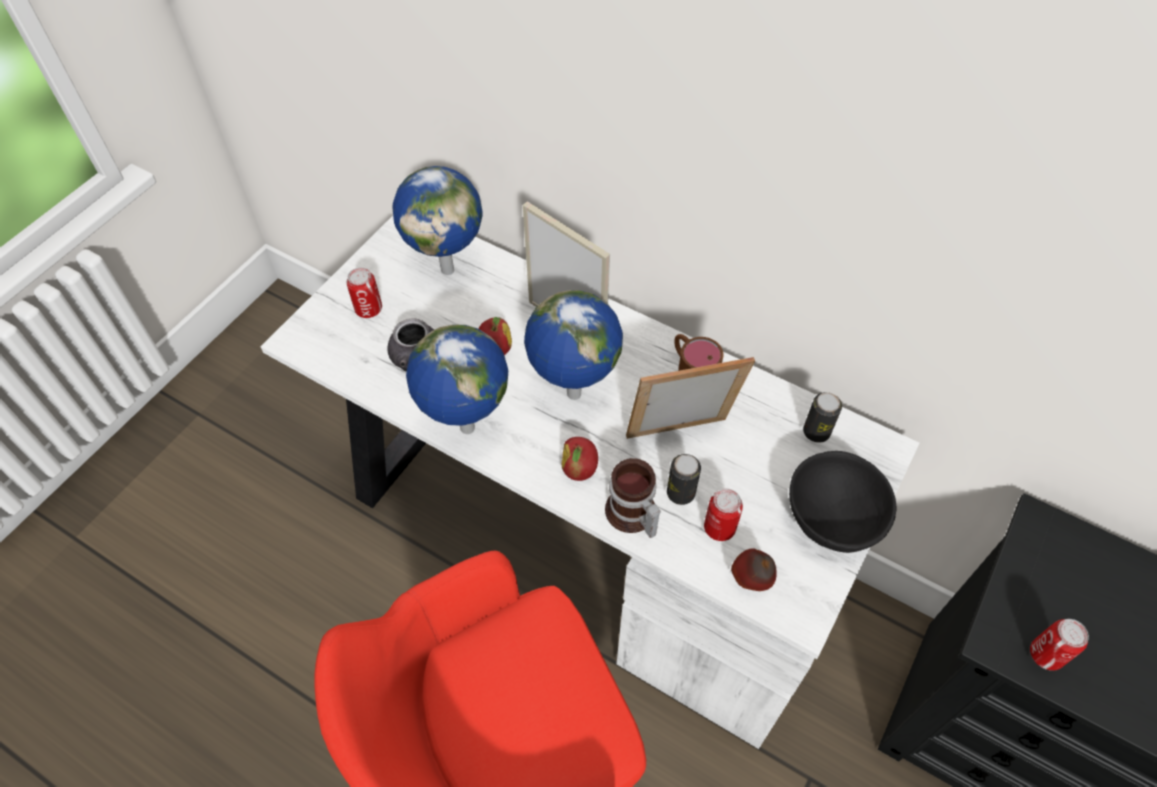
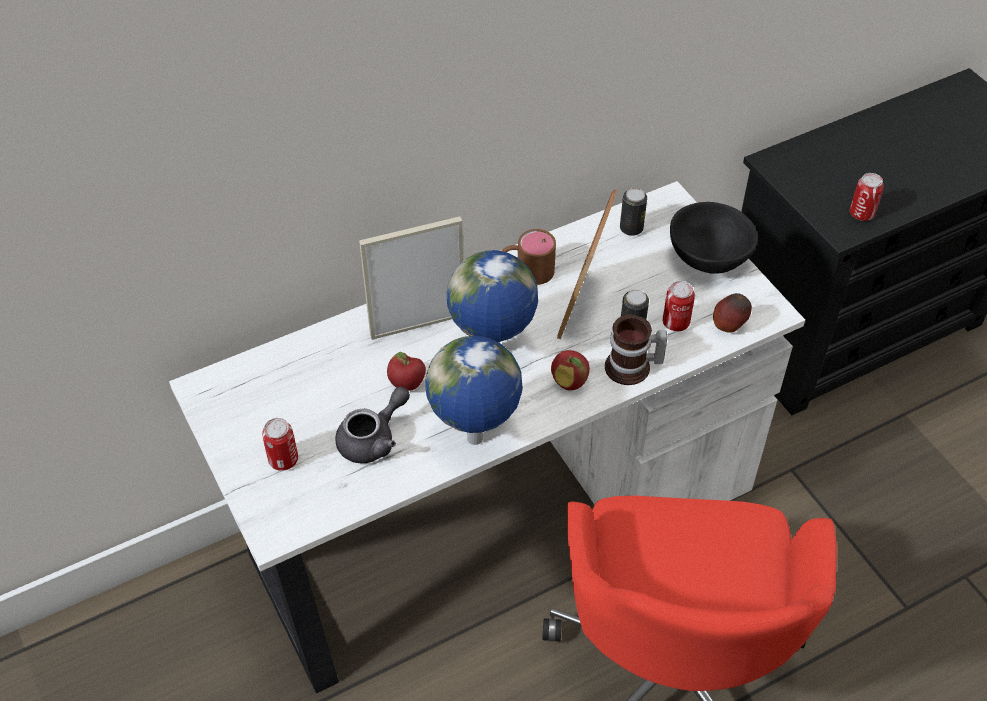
camera: 60 degrees left, 5 degrees down
(448, 268) = (283, 380): globe -> none

